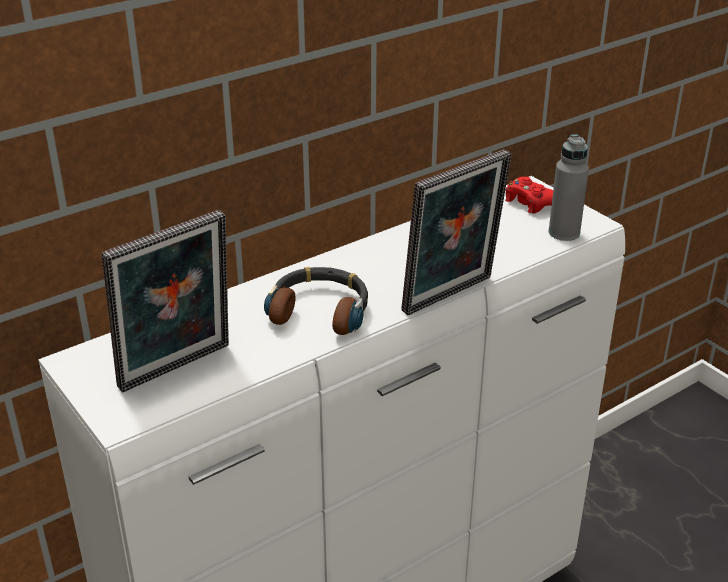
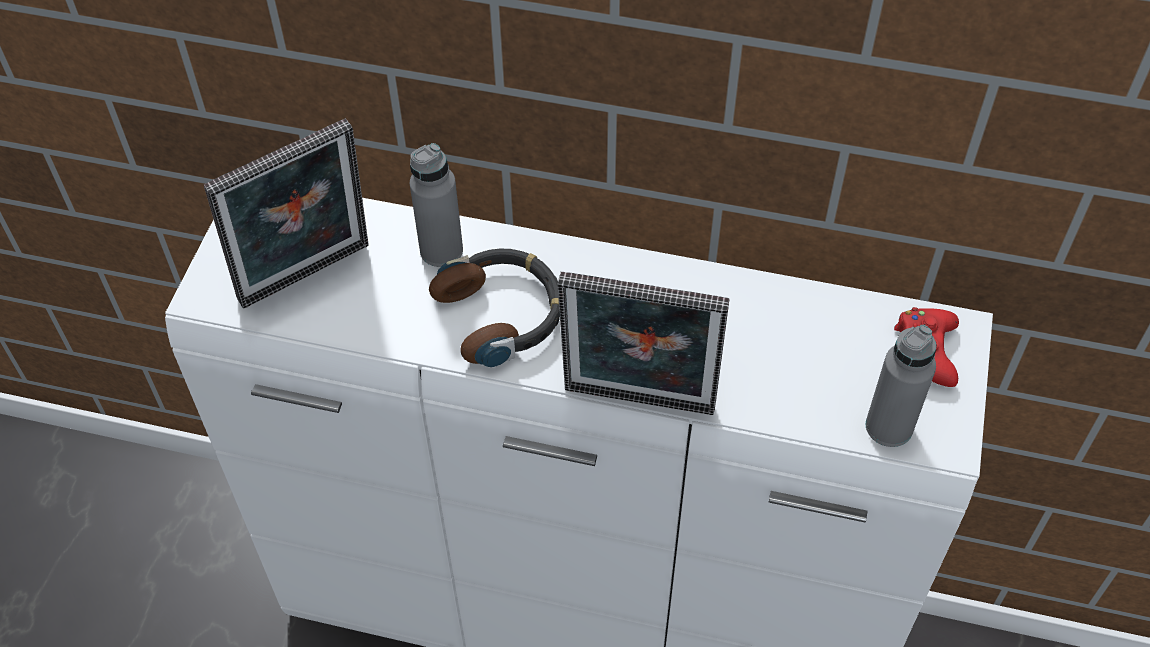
camera: 50 degrees right, 20 degrees up
(178, 369) = (308, 279): picture frame -> picture frame turned 45 degrees counterclockwise
(239, 309) = (441, 250): none -> grey bottle

